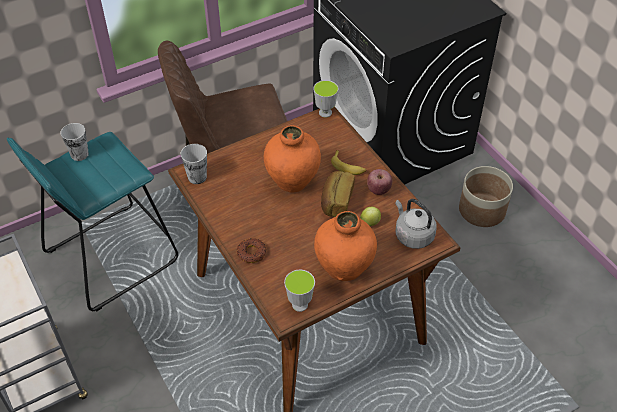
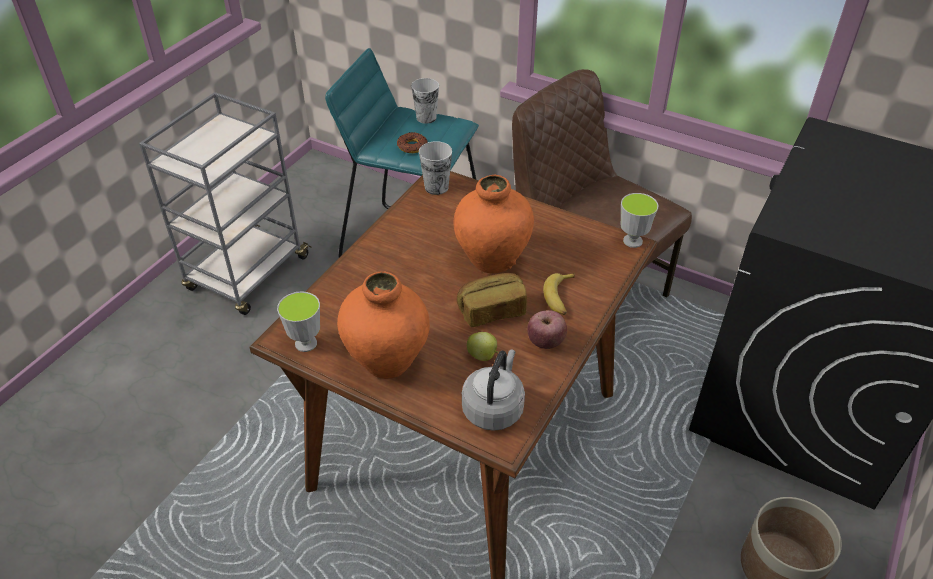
camera: 60 degrees right, 5 degrees down
(251, 253) = (357, 272): donut -> donut (412, 146)

